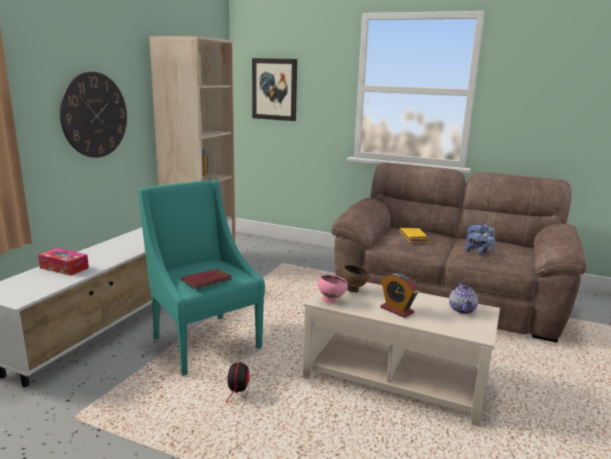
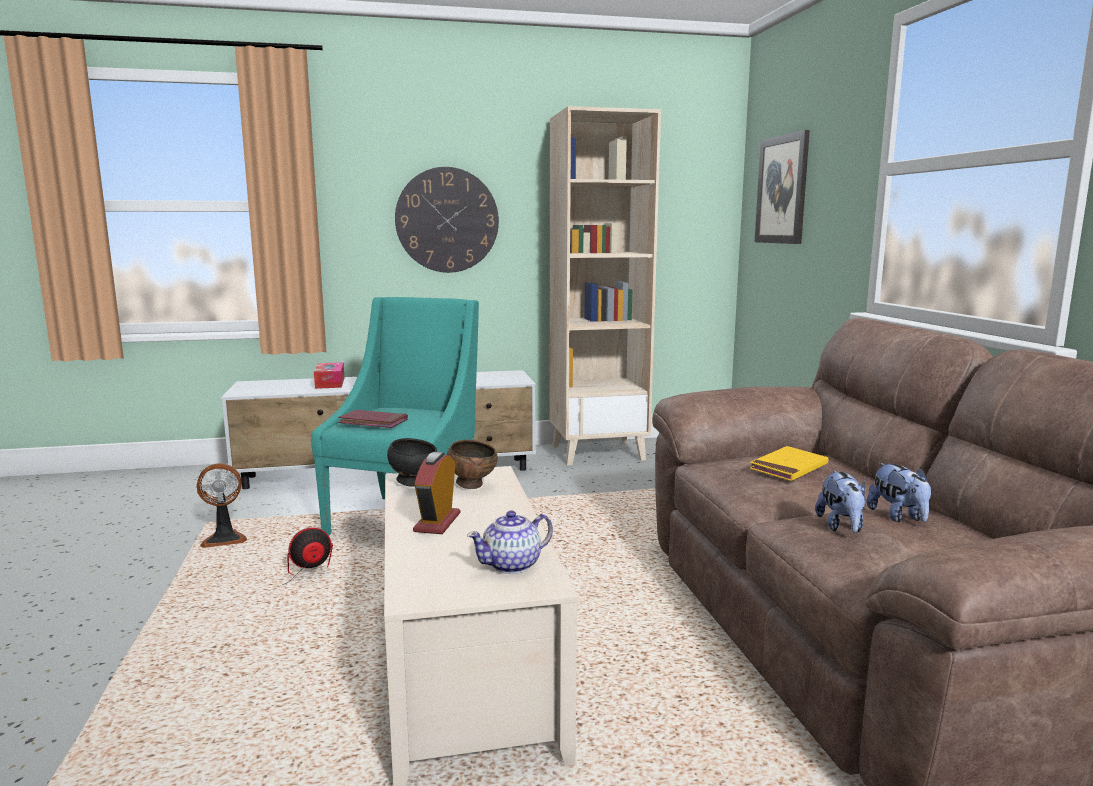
camera: 55 degrees right, 5 degrees down
(124, 417) = (224, 539): none -> fan
(331, 301) = (413, 483): pink bowl -> black bowl

